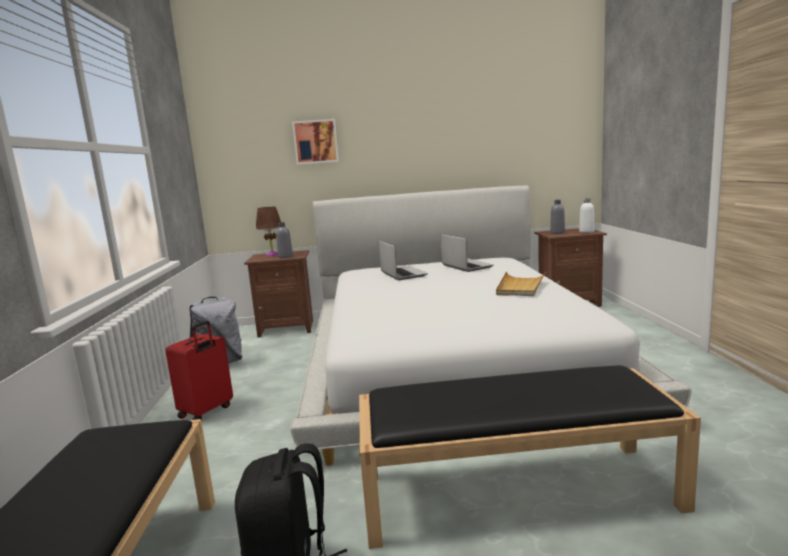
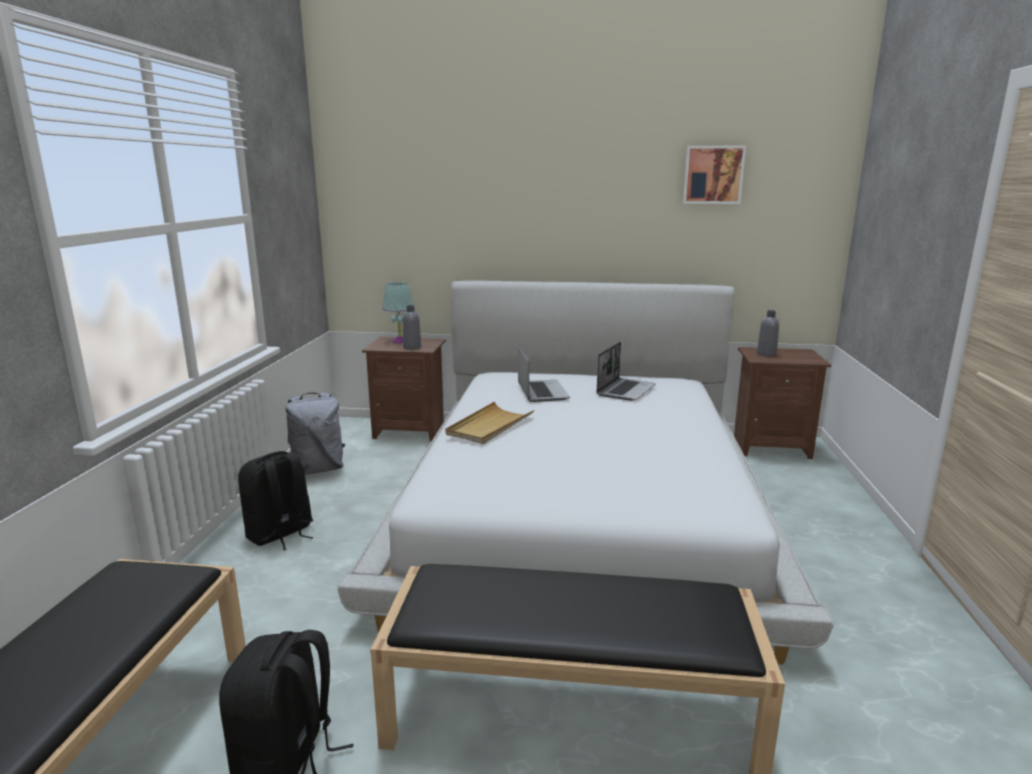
camera: 10 degrees right, 5 degrees up
(206, 412) = (280, 534): red suitcase -> black backpack
(272, 255) = (399, 341): brown table lamp -> turquoise table lamp
(316, 142) = (464, 206): picture -> picture (713, 175)
(466, 266) = (625, 390): laptop -> laptop turned 45 degrees clockwise
(520, 286) = (670, 438): beige tray -> beige tray (489, 426)
(586, 231) = (806, 358): white bottle -> none

